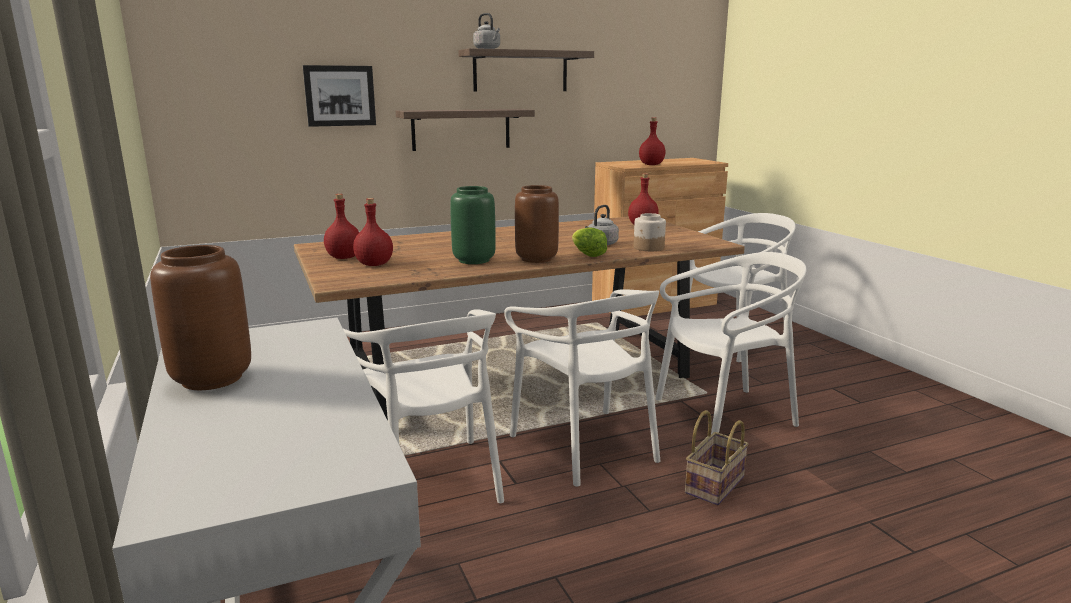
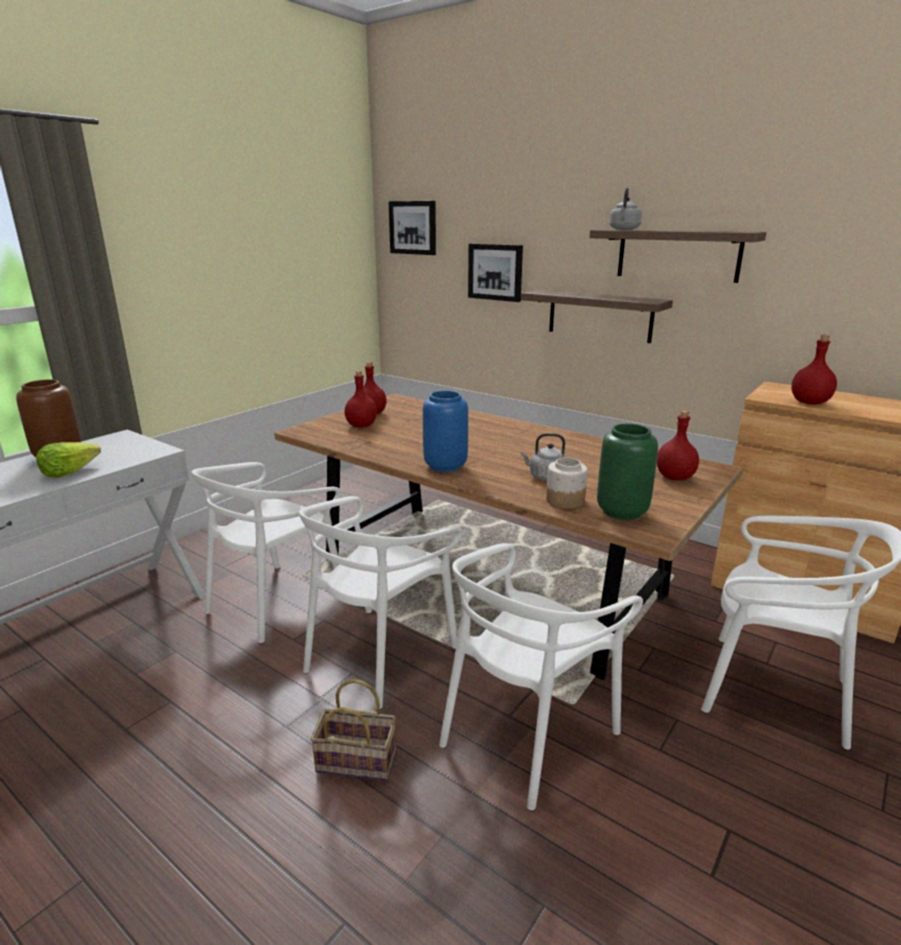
camera: 60 degrees right, 5 degrees up
(207, 47) = (413, 227): none -> picture
(475, 260) = (411, 448): green vase -> green vase (622, 512)
(537, 259) = (445, 466): brown vase -> blue vase
(587, 254) = (491, 480): lettuce -> lettuce (69, 472)
(725, 415) = (526, 733): white chair -> white chair turned 90 degrees clockwise

